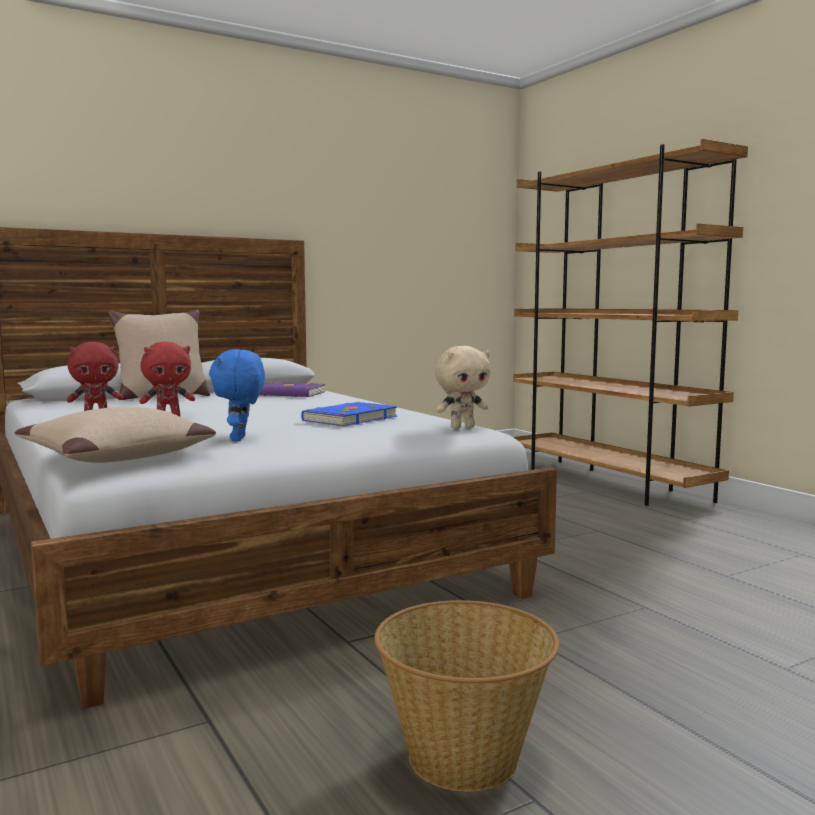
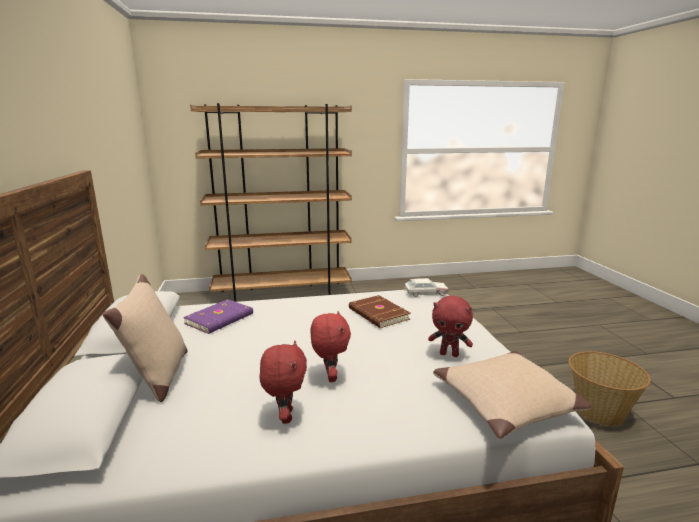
camera: 70 degrees left, 10 degrees up
(240, 439) = (449, 354): blue plush toy -> red plush toy
(348, 419) = (378, 314): blue book -> brown book
(462, 427) = (425, 293): beige plush toy -> toy car

